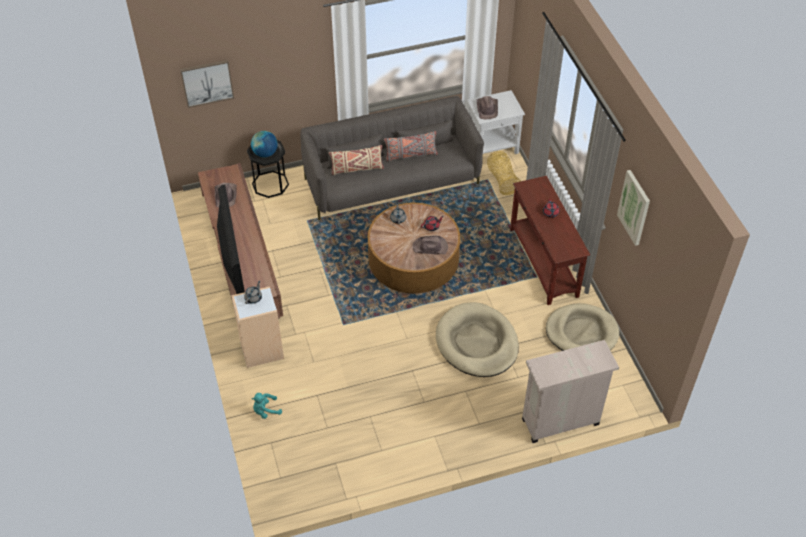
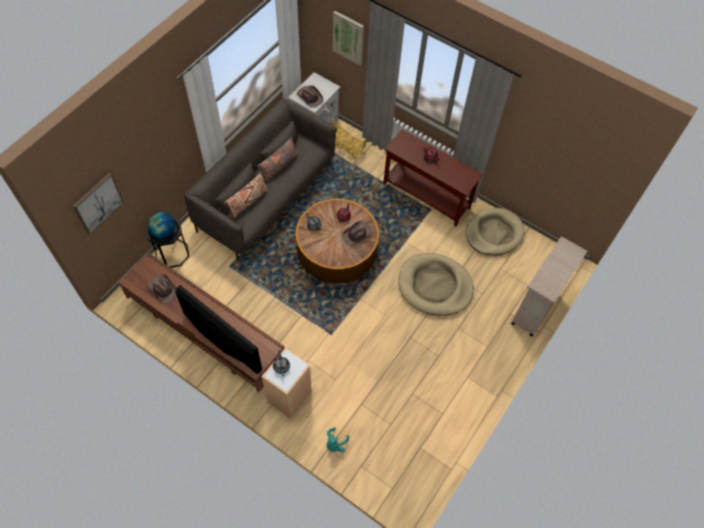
camera: 40 degrees left, 10 degrees up
(634, 207) = (531, 124): picture -> picture (348, 37)

